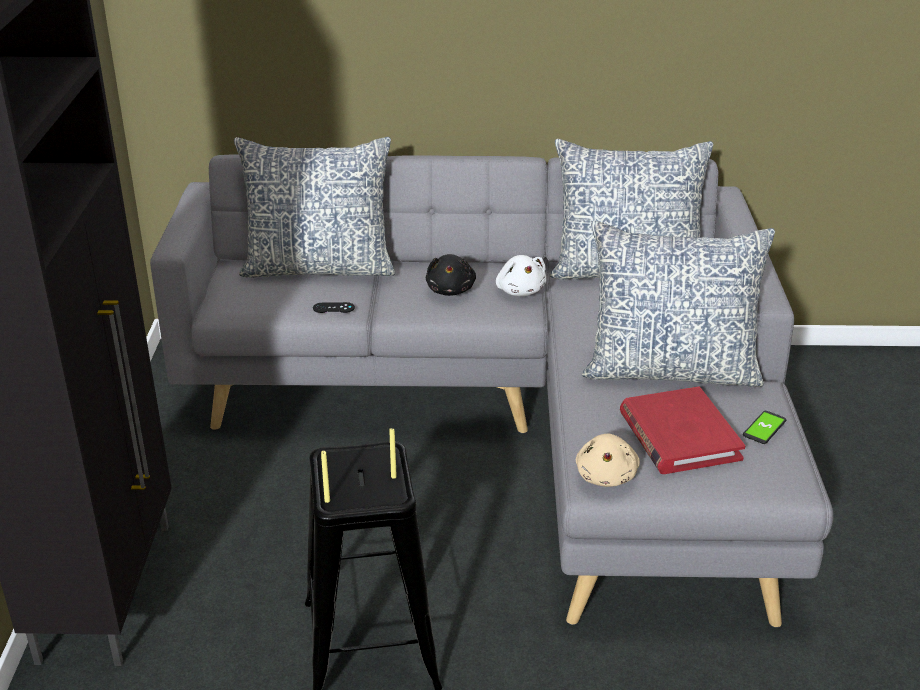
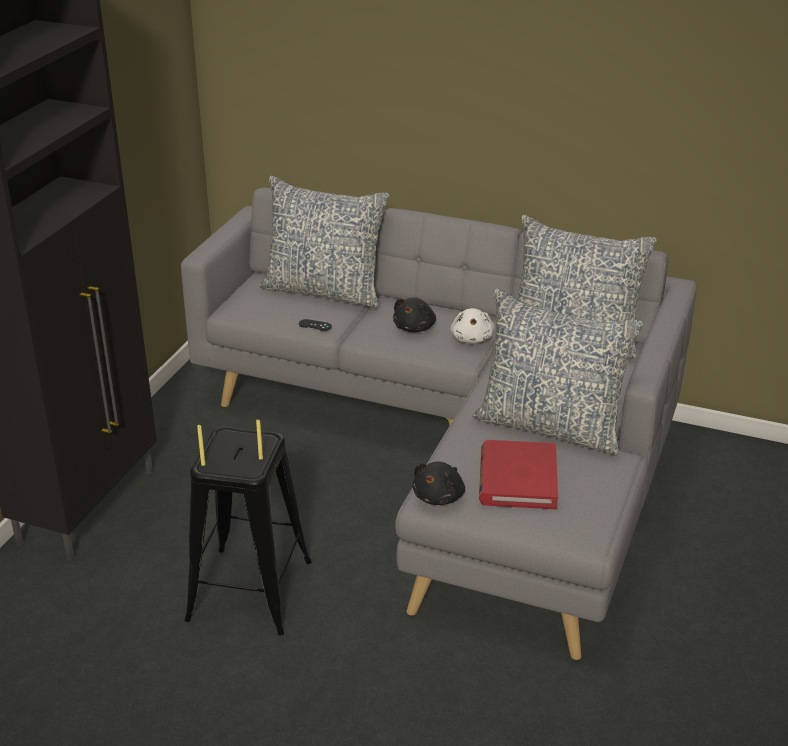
camera: 20 degrees right, 0 degrees up
(606, 476) = (440, 496): beige plush toy -> black plush toy
(764, 428) = (594, 488): phone -> none

